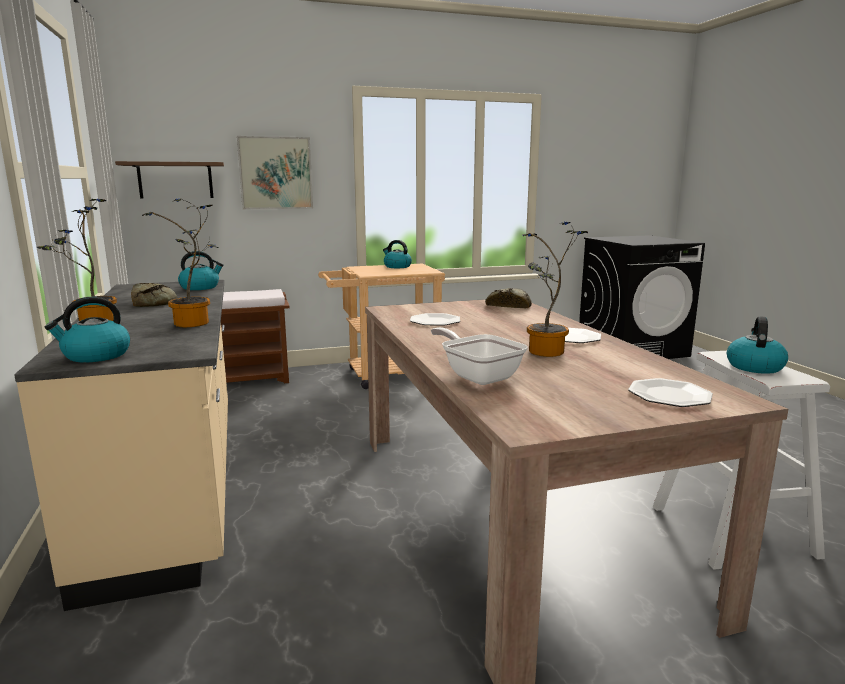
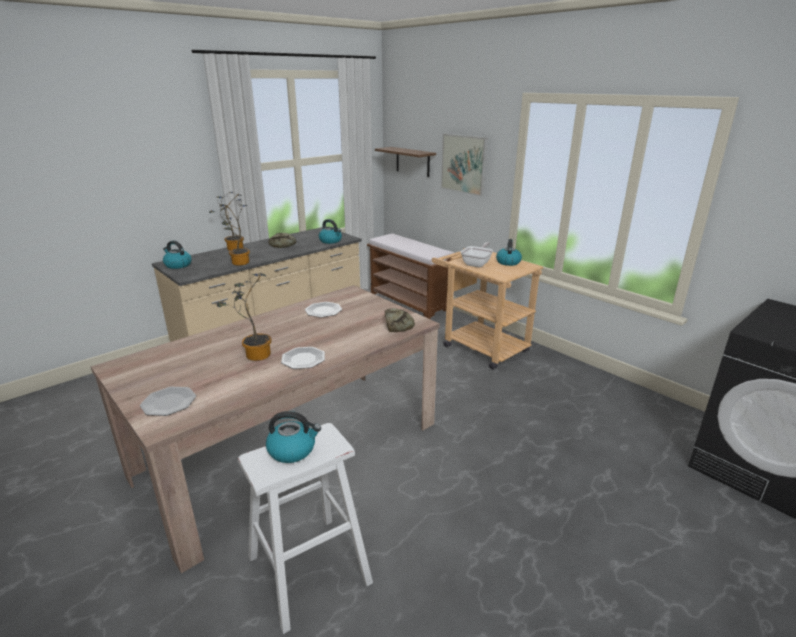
camera: 65 degrees right, 10 degrees up
(477, 376) = (198, 343): frying pan -> frying pan (477, 263)

